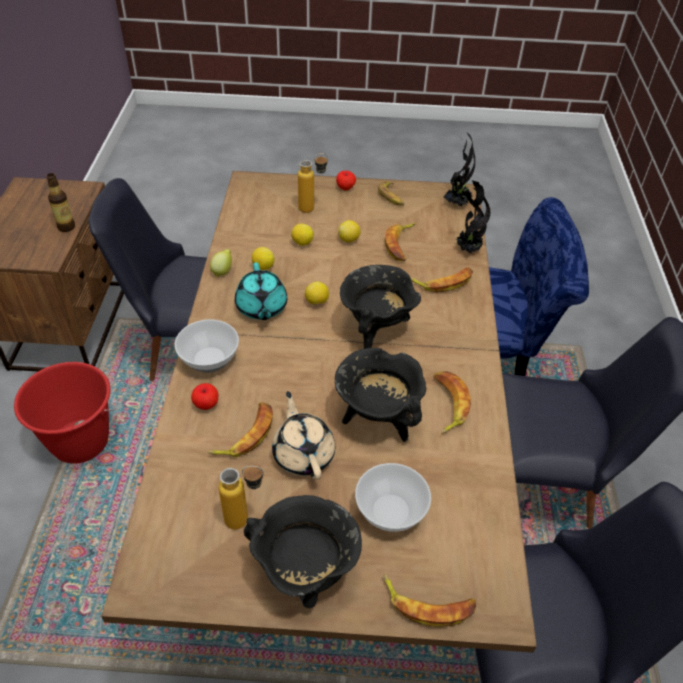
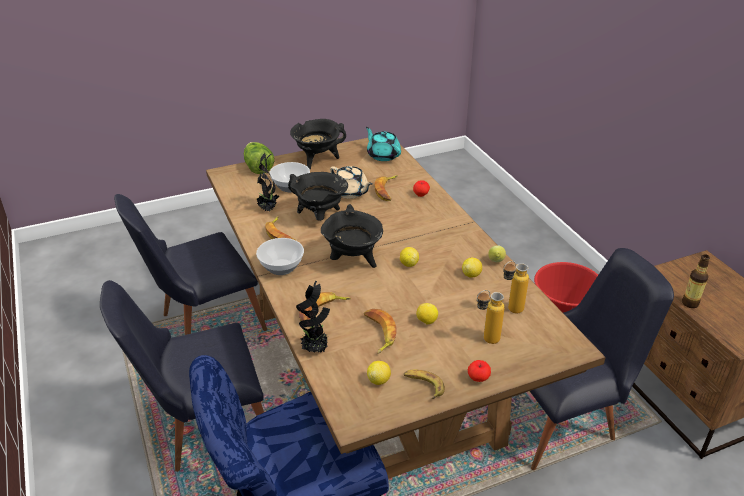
camera: 155 degrees right, 10 degrees down
(209, 359) = (443, 213): bowl -> bowl (282, 267)
(246, 520) = (357, 166): bottle -> bottle (510, 311)
(261, 308) = (442, 248): turquoise teapot -> turquoise teapot (383, 155)
(302, 243) = (462, 304): lemon -> lemon (379, 380)
(428, 604) = (258, 167): banana -> lettuce
(458, 203) = (350, 405): potted plant -> potted plant (268, 209)

